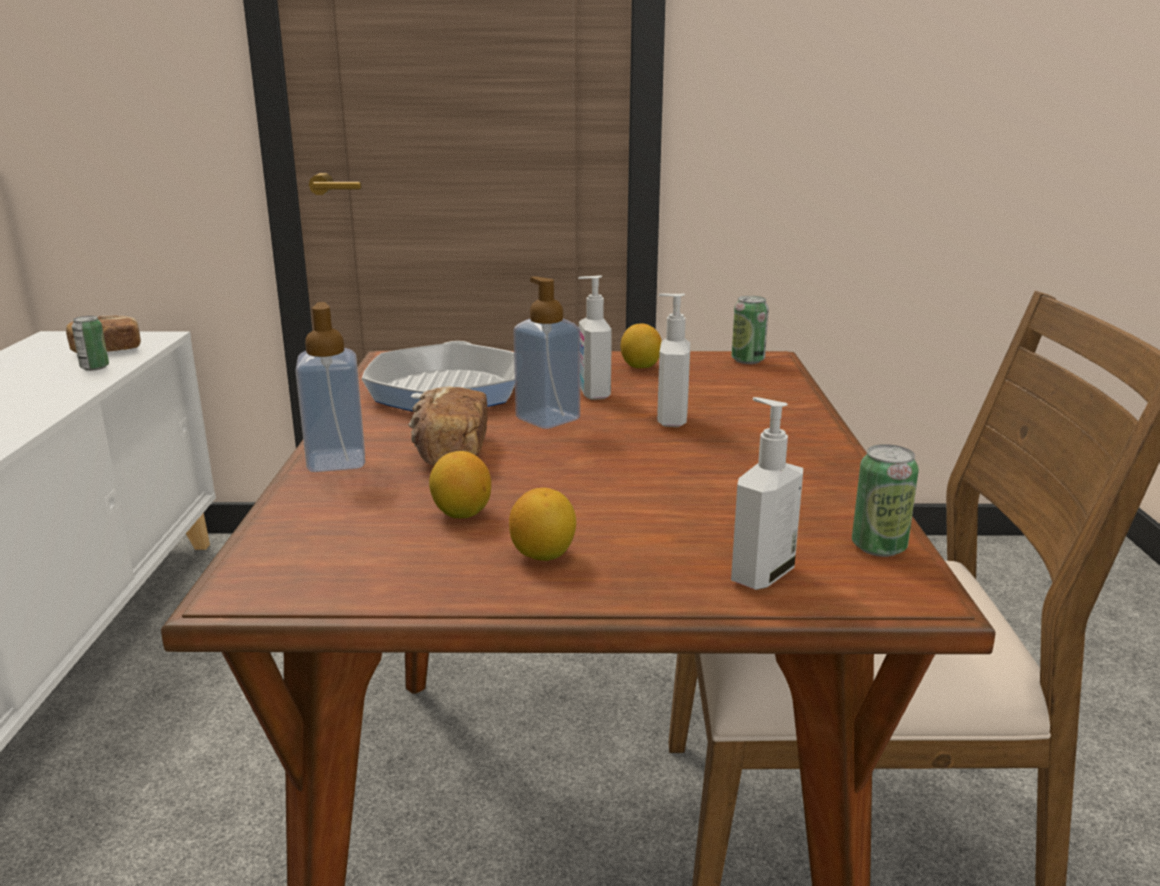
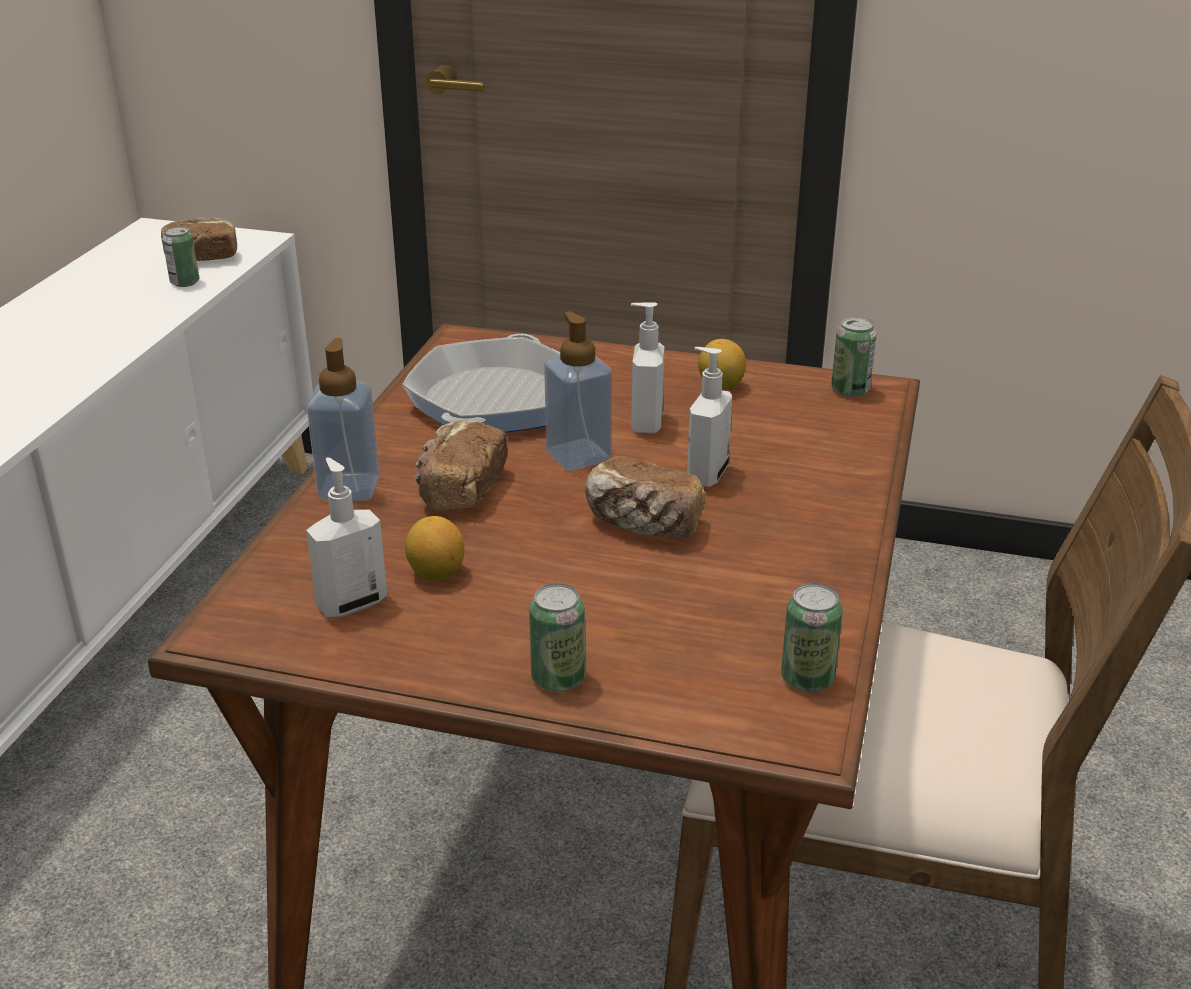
camera: 15 degrees right, 10 degrees up
(543, 555) = (486, 635): lemon -> none
(639, 456) = (643, 524): none -> bread
(640, 579) = (558, 678): none -> can
(760, 575) = (671, 692): soap dispenser -> soap dispenser (351, 603)

